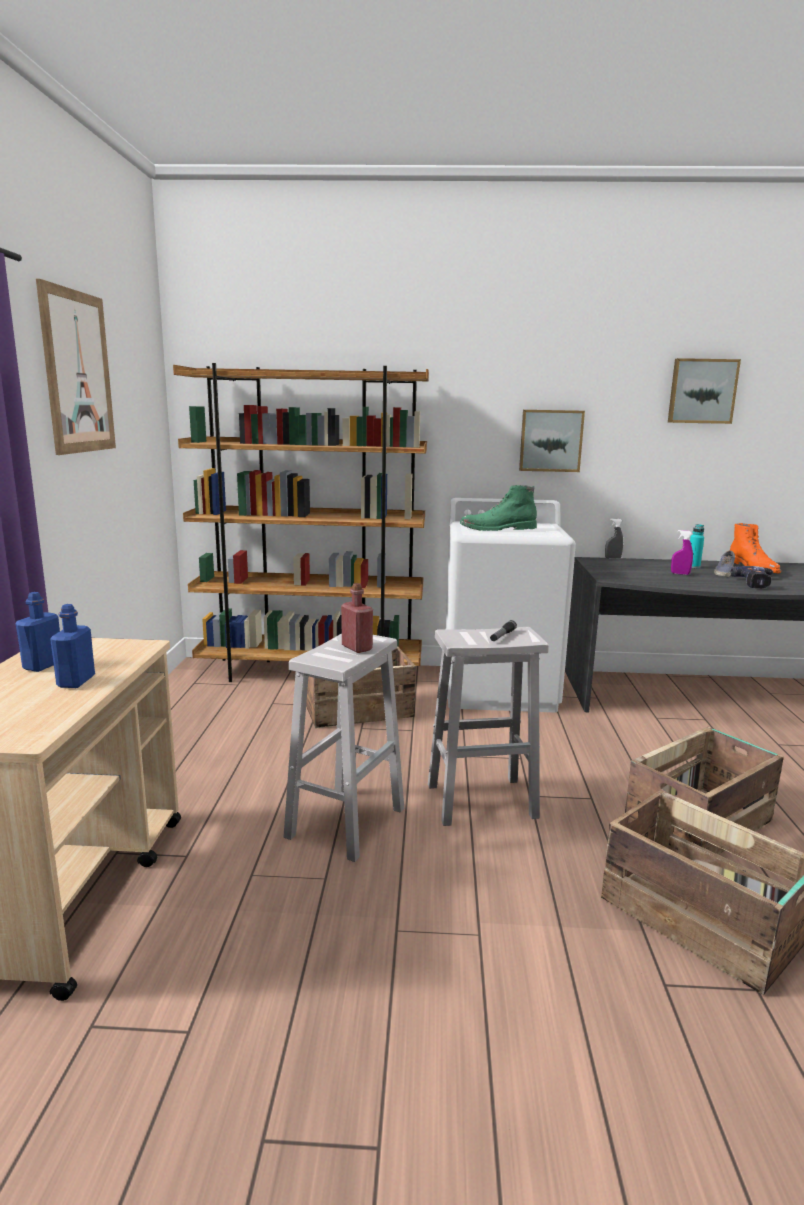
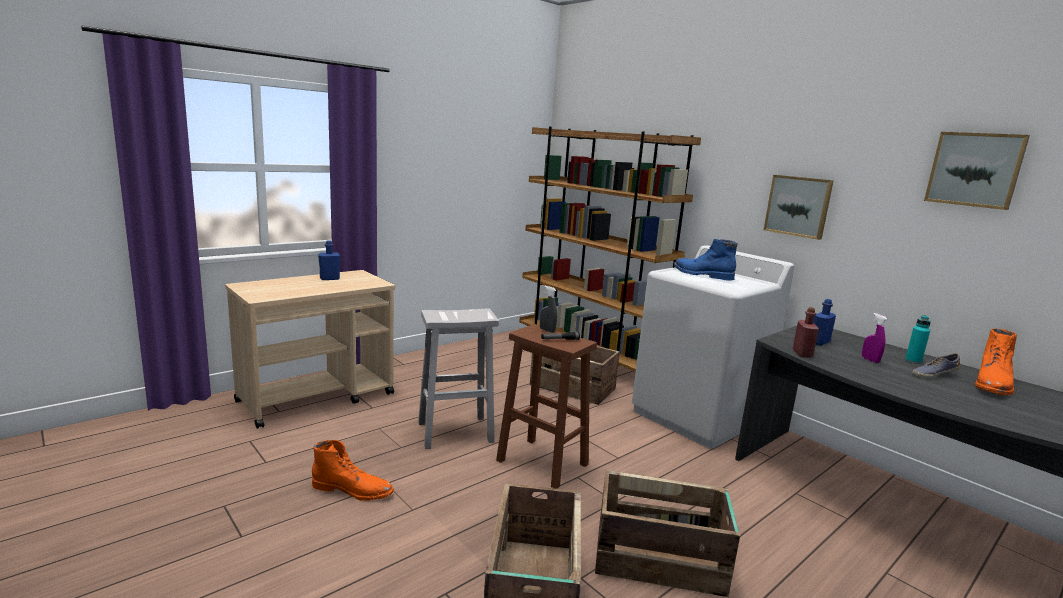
camera: 45 degrees right, 0 degrees up
(76, 681) = (321, 287): blue bottle -> blue bottle (819, 342)
(78, 372) = (448, 131): picture -> none
(357, 648) = (466, 316): red bottle -> red bottle (802, 353)
(380, 966) = (353, 490): none -> orange boot
(483, 800) = (543, 463): white stool -> brown stool
(497, 529) = (701, 275): green boot -> blue boot
(613, 558) = (843, 332): grey spray bottle -> grey spray bottle (547, 330)
(757, 583) = (936, 392): power drill -> none

